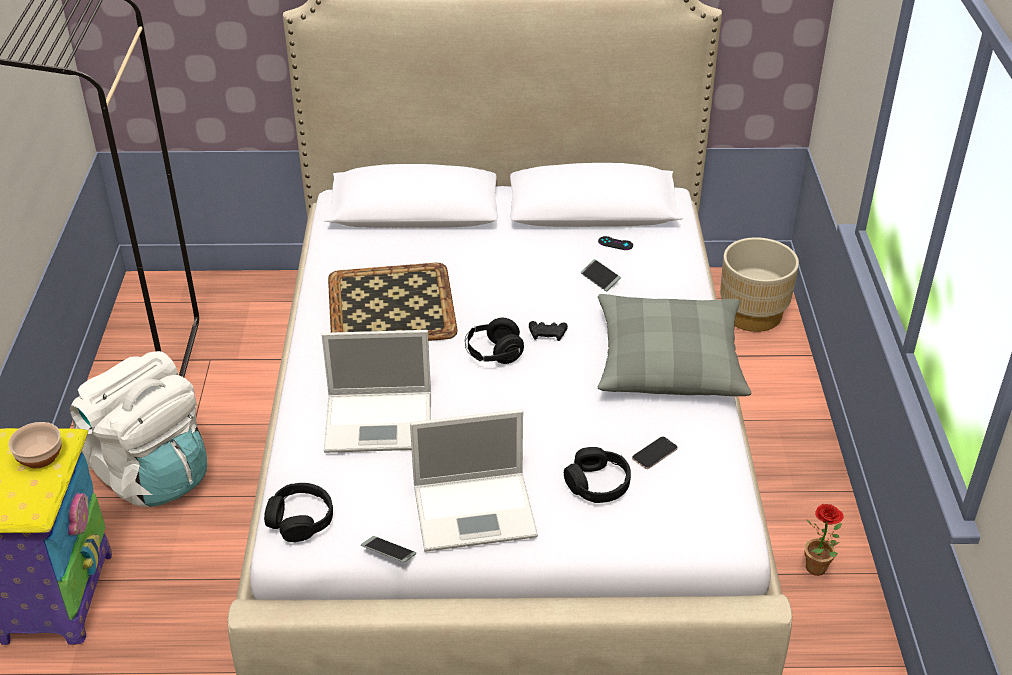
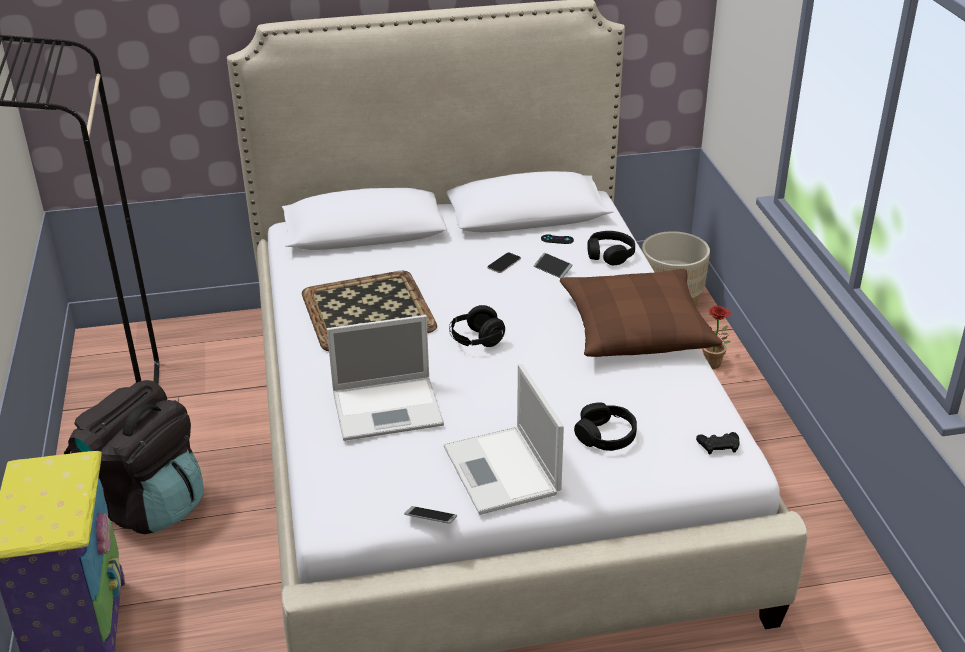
camera: 10 degrees left, 5 degrees down
(40, 456) = (60, 479): bowl -> none
(151, 473) = (146, 503): white backpack -> black backpack
(300, 519) = (337, 501): black headphones -> black headphones (610, 254)
(477, 510) = (502, 472): laptop -> laptop turned 90 degrees clockwise
(547, 333) = (520, 318): black game controller -> black game controller (718, 446)
(654, 453) = (648, 404): phone -> phone (504, 263)
(669, 360) = (636, 327): grey pillow -> brown pillow
(818, 571) = (792, 505): potted plant -> potted plant (715, 365)

